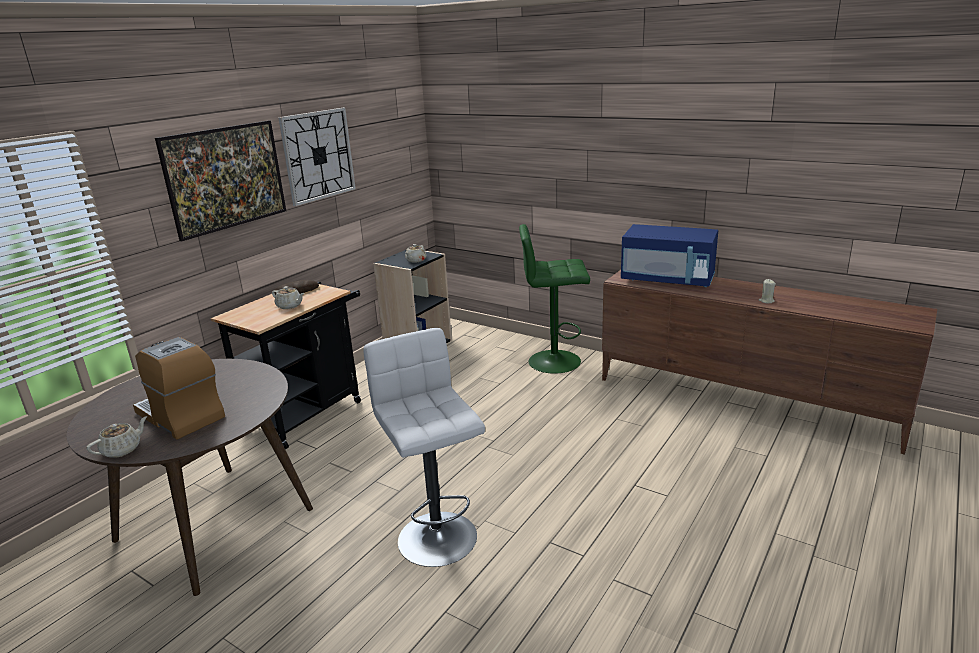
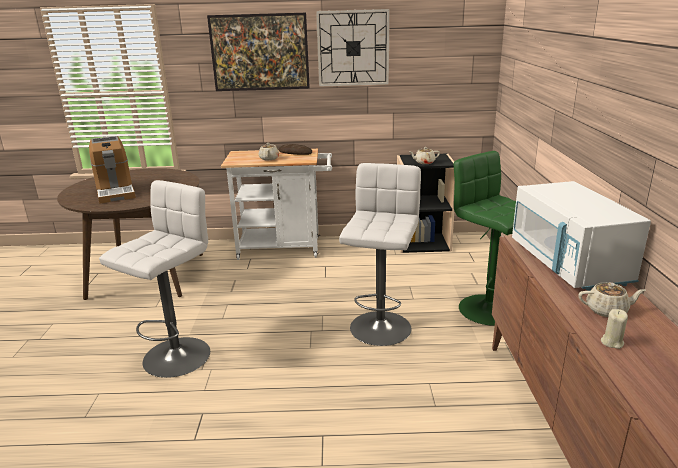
camera: 55 degrees right, 0 degrees up
(122, 449) = (71, 194): beige teapot -> beige teapot (607, 310)
(181, 415) = (115, 191): coffee machine -> coffee machine turned 150 degrees clockwise
(309, 413) = (285, 248): black cart -> white cart
(524, 412) = (381, 328): none -> white stool
(668, 280) = (568, 264): blue microwave -> white microwave

